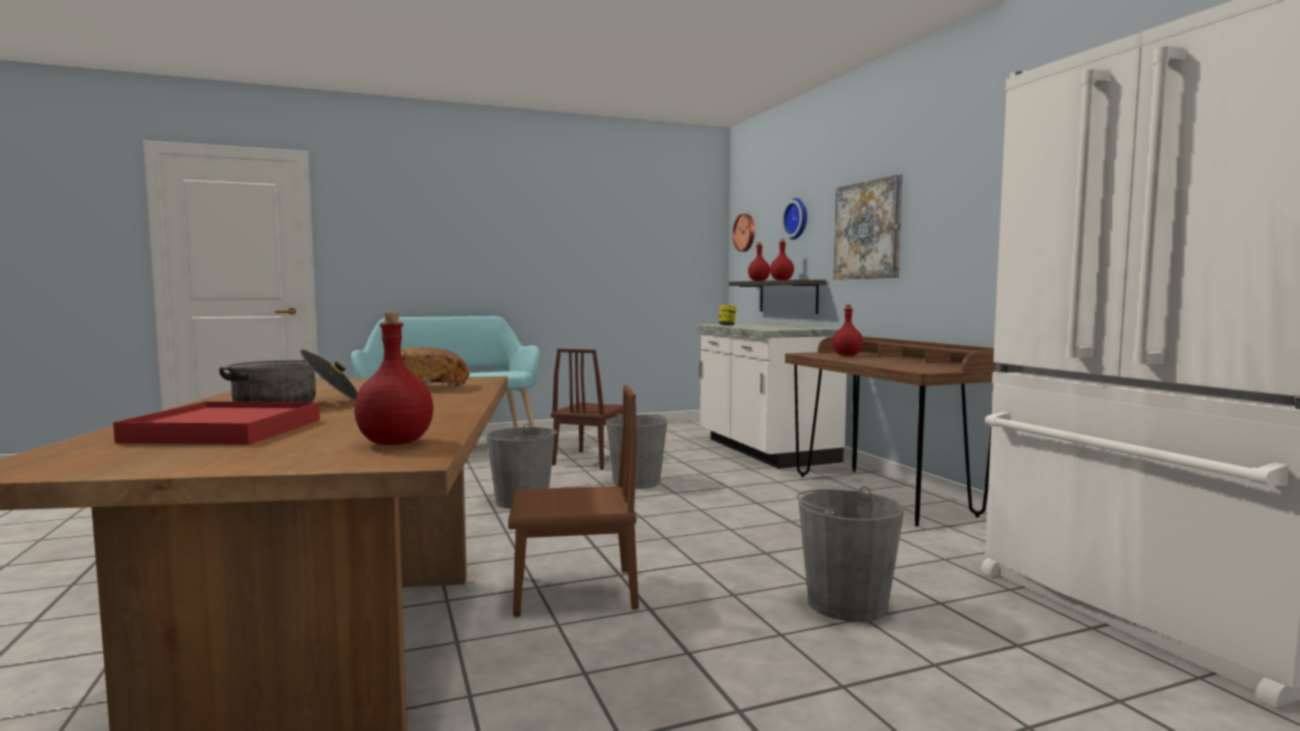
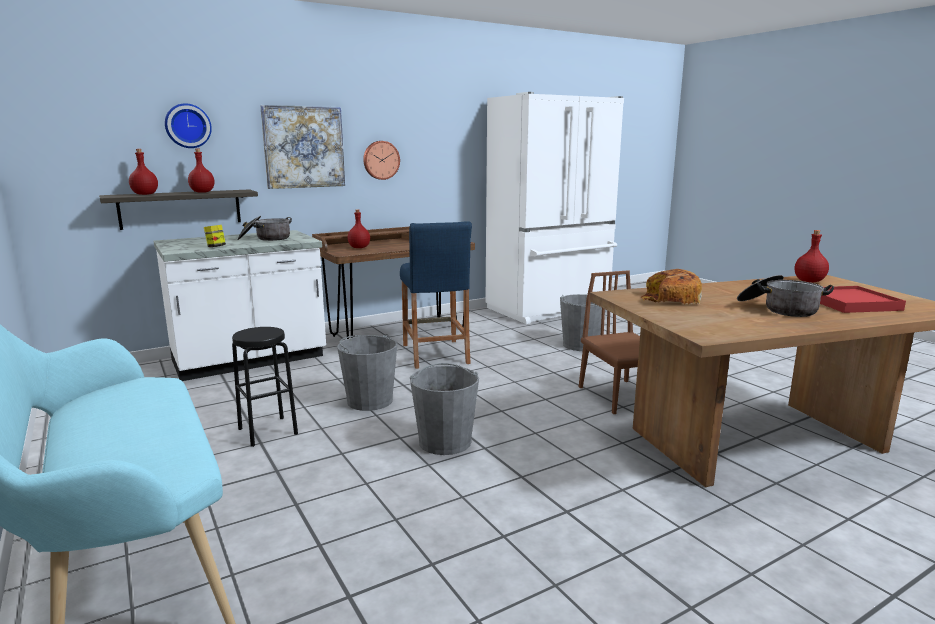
camera: 100 degrees left, 10 degrees up
(591, 460) = (268, 431): brown chair -> black stool
(745, 232) = (53, 131): wall clock -> wall clock (381, 160)
(776, 327) = (265, 239): none -> cooking pot
(785, 508) = (435, 354): none -> blue stool

